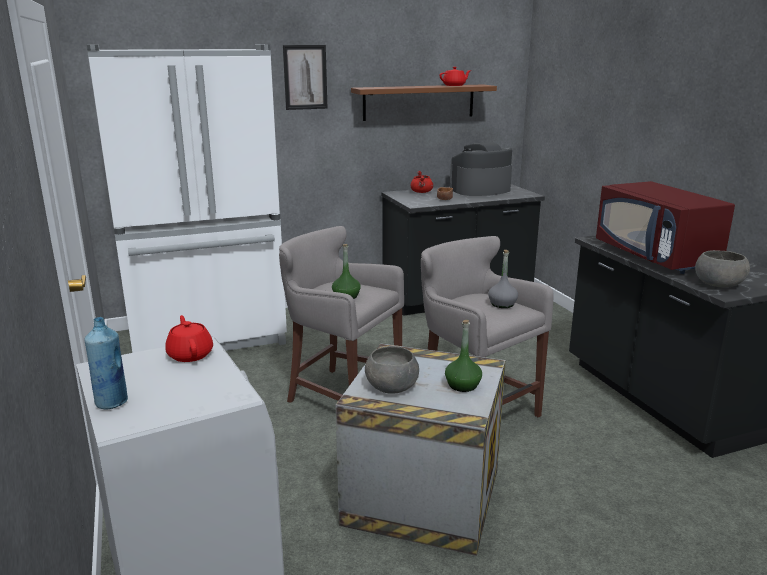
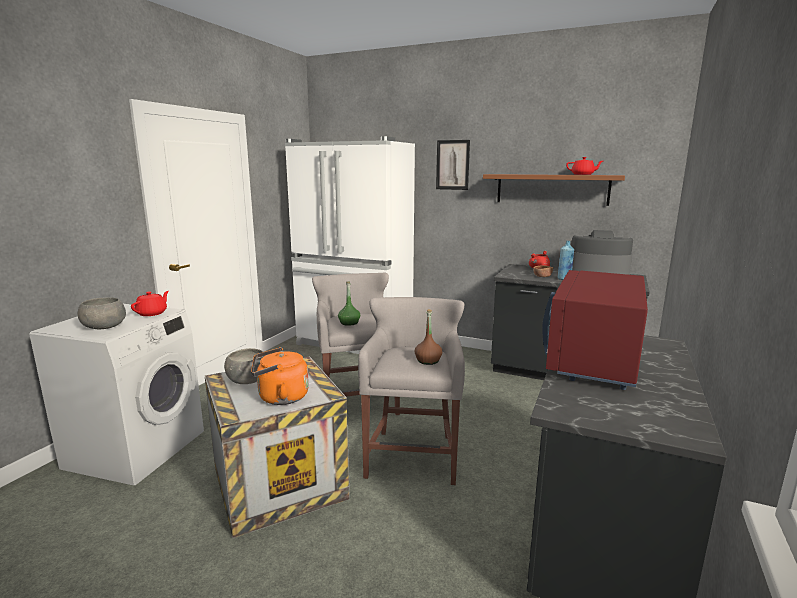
camera: 45 degrees right, 5 degrees down
(112, 402) = (77, 320): blue bottle -> blue bottle (564, 279)
(462, 385) = (280, 397): green bottle -> orange kettle
(502, 304) = (428, 361): grey bottle -> brown bottle
(718, 284) = (579, 401): grey bowl -> grey bowl (105, 326)

